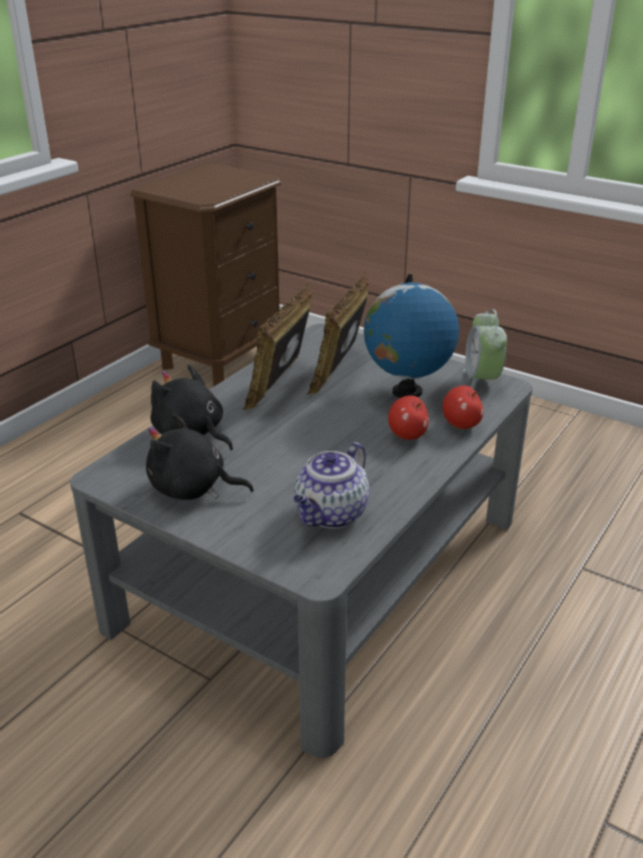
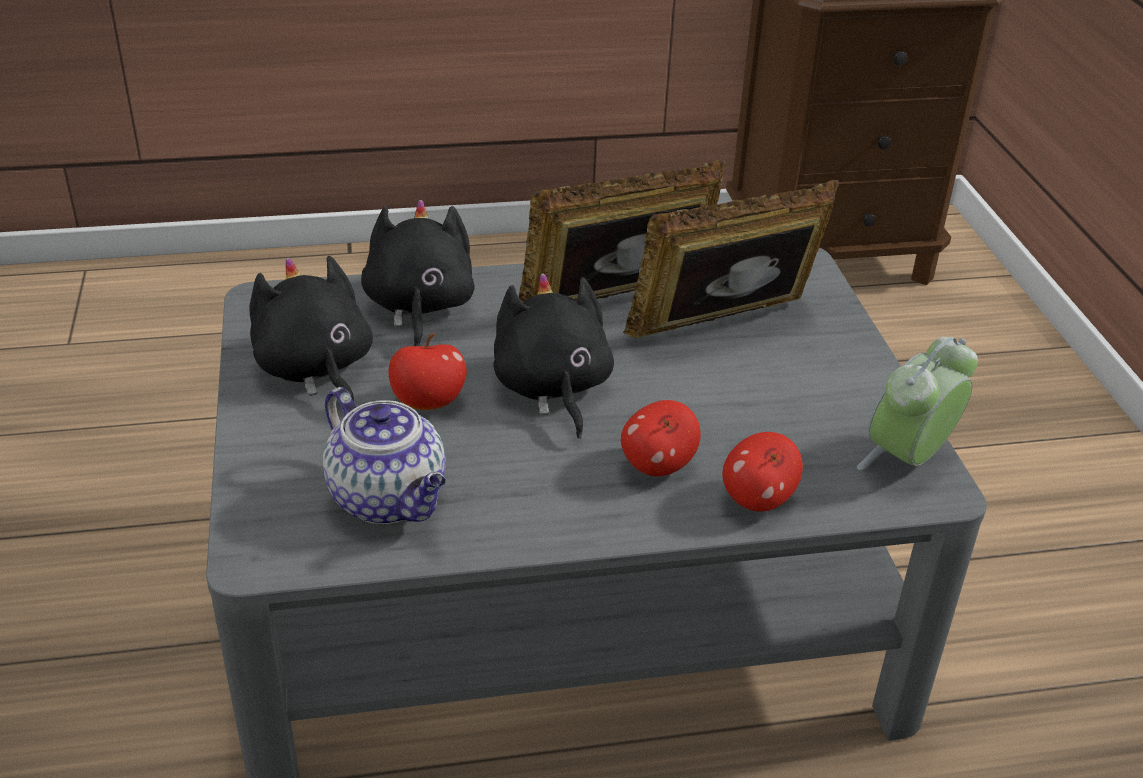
camera: 45 degrees right, 5 degrees up
(273, 469) = (428, 403): none -> apple
(315, 432) = (552, 388): none -> black plush toy
(331, 515) = (390, 499): teapot -> teapot turned 120 degrees counterclockwise
(406, 392) = (765, 407): globe -> none

